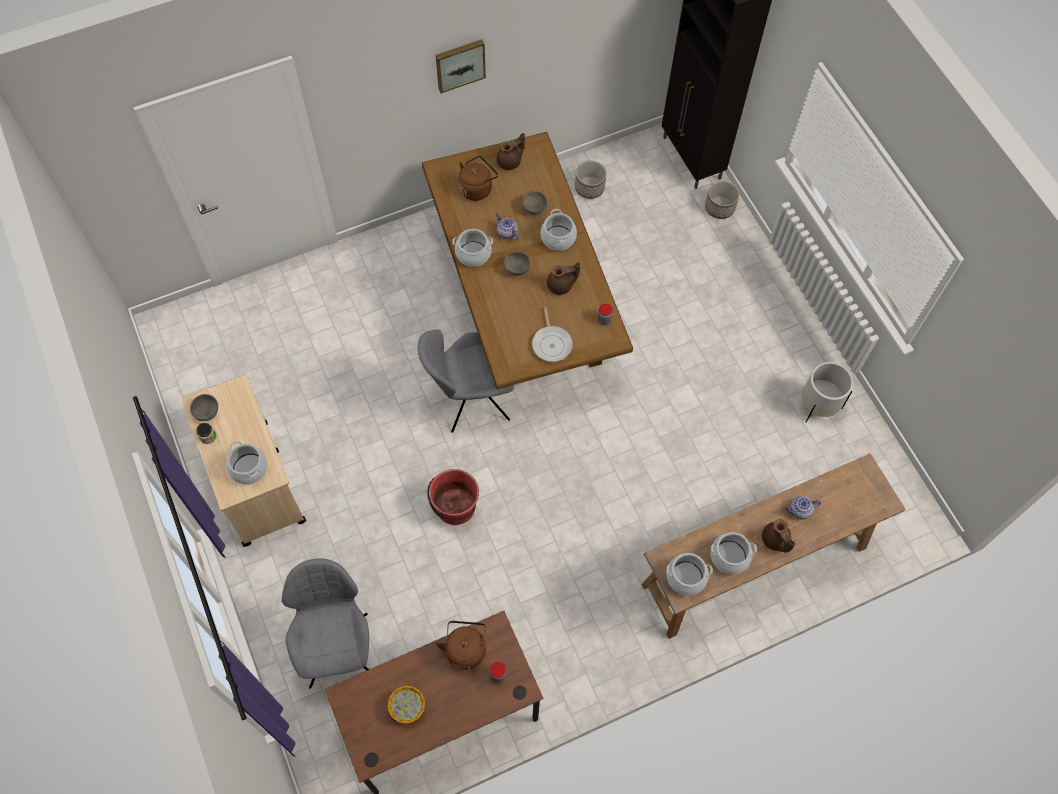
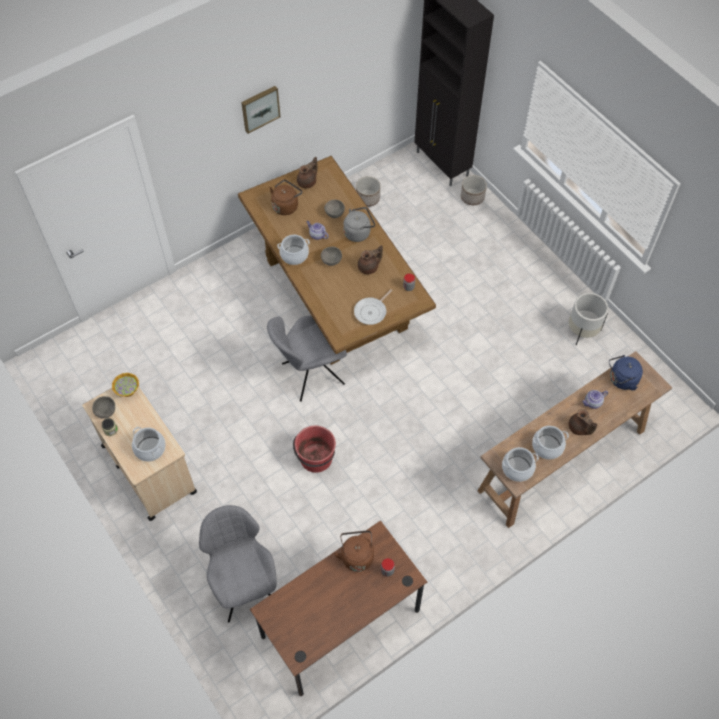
camera: 10 degrees left, 5 degrees down
(407, 707) = (320, 610): bowl -> bowl (128, 390)
(551, 343) = (371, 311): frying pan -> frying pan turned 60 degrees clockwise
(558, 238) = (358, 232): cooking pot -> grey kettle
(843, 488) = (621, 380): none -> blue kettle

